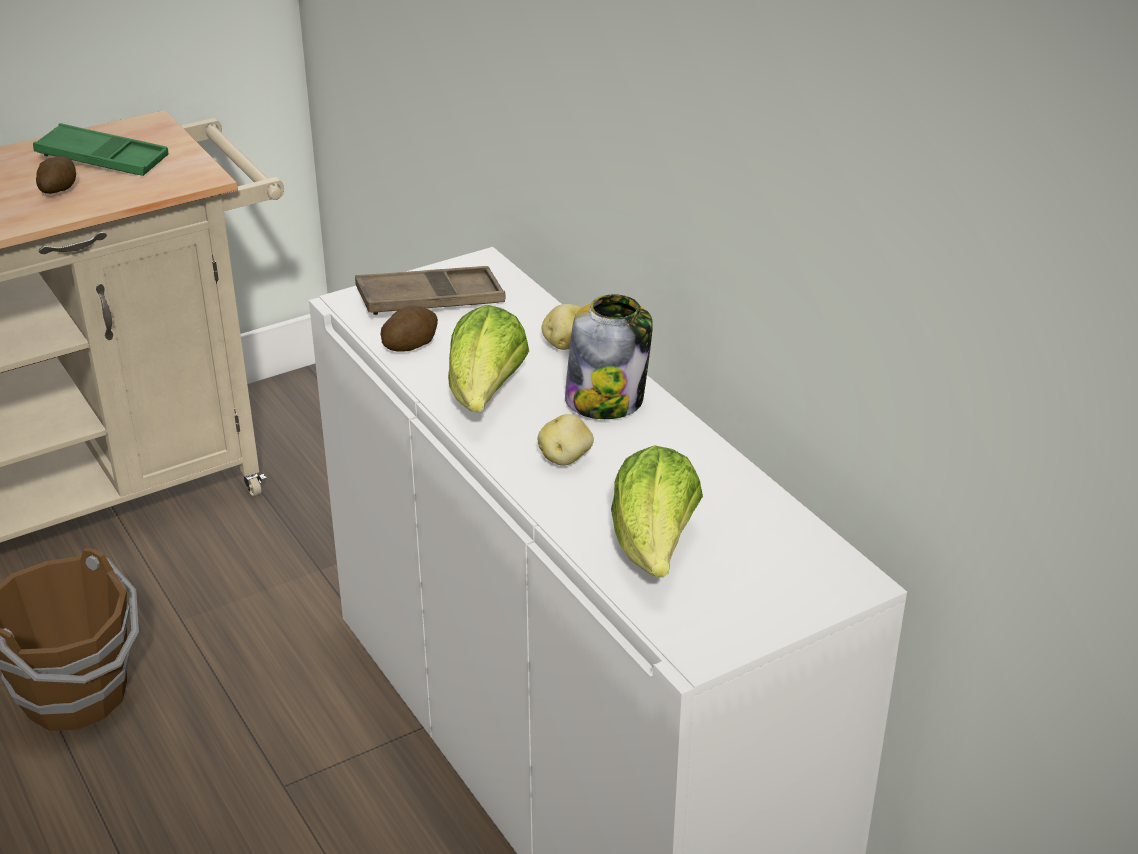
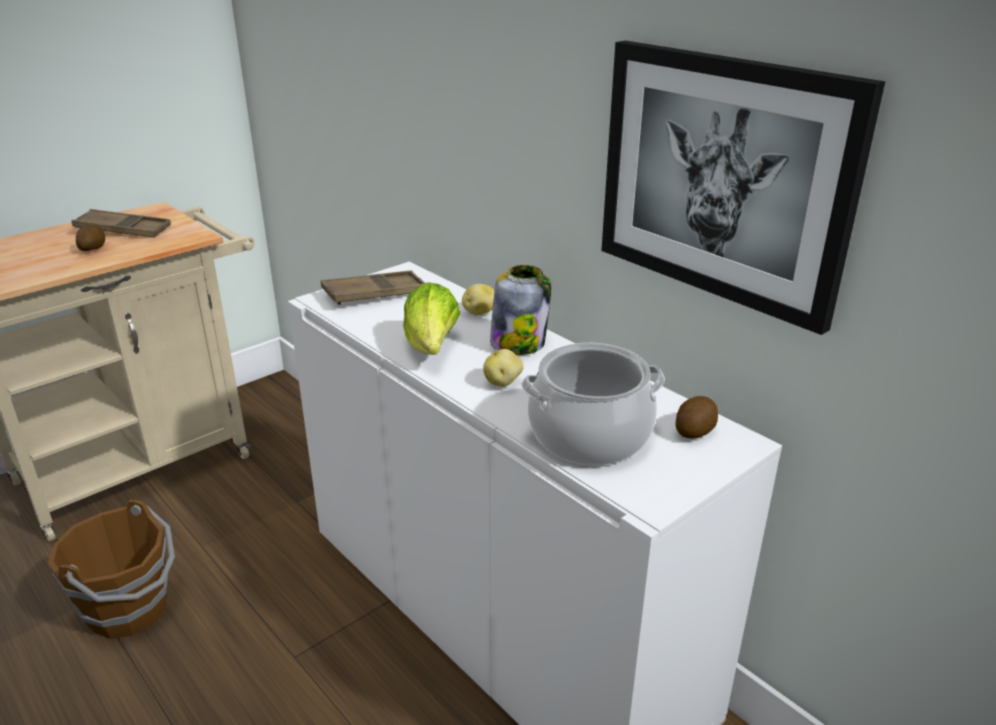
camera: 10 degrees left, 5 degrees down
(103, 159) = (123, 230): green tray -> brown tray
(410, 344) = (368, 321): potato -> potato (694, 430)
(654, 548) = (589, 435): lettuce -> cooking pot
(852, 231) = (723, 179): none -> picture

